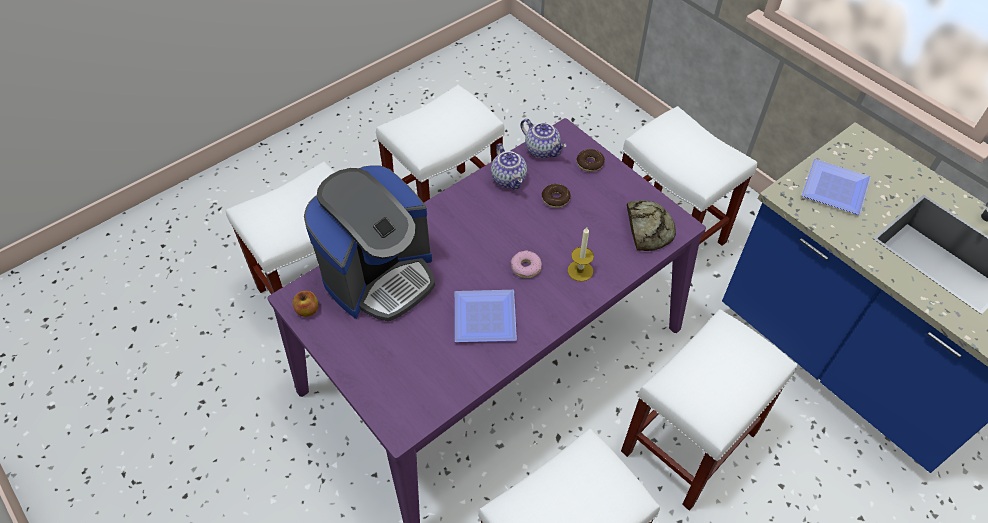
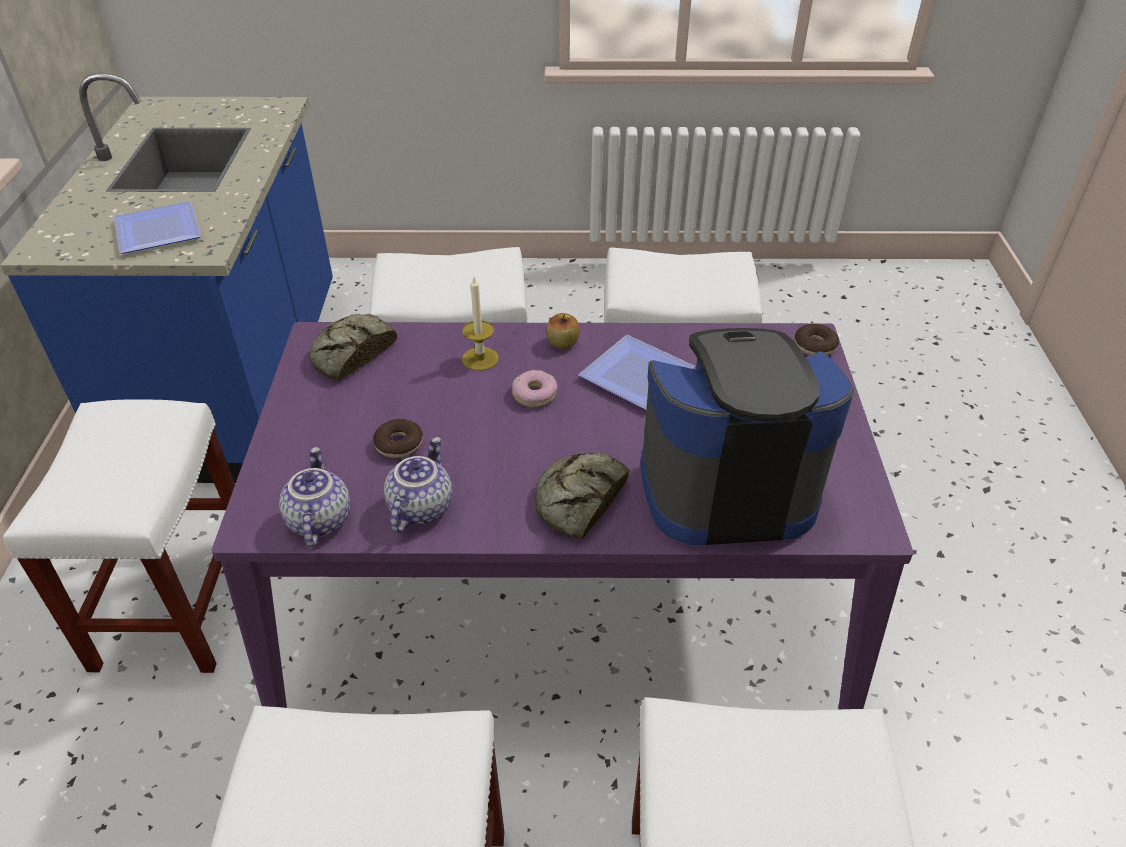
camera: 140 degrees left, 10 degrees down
(308, 310) = (858, 501): apple -> apple (562, 343)
(444, 225) = (579, 500): none -> bread
(590, 164) = (292, 460): donut -> donut (815, 346)

